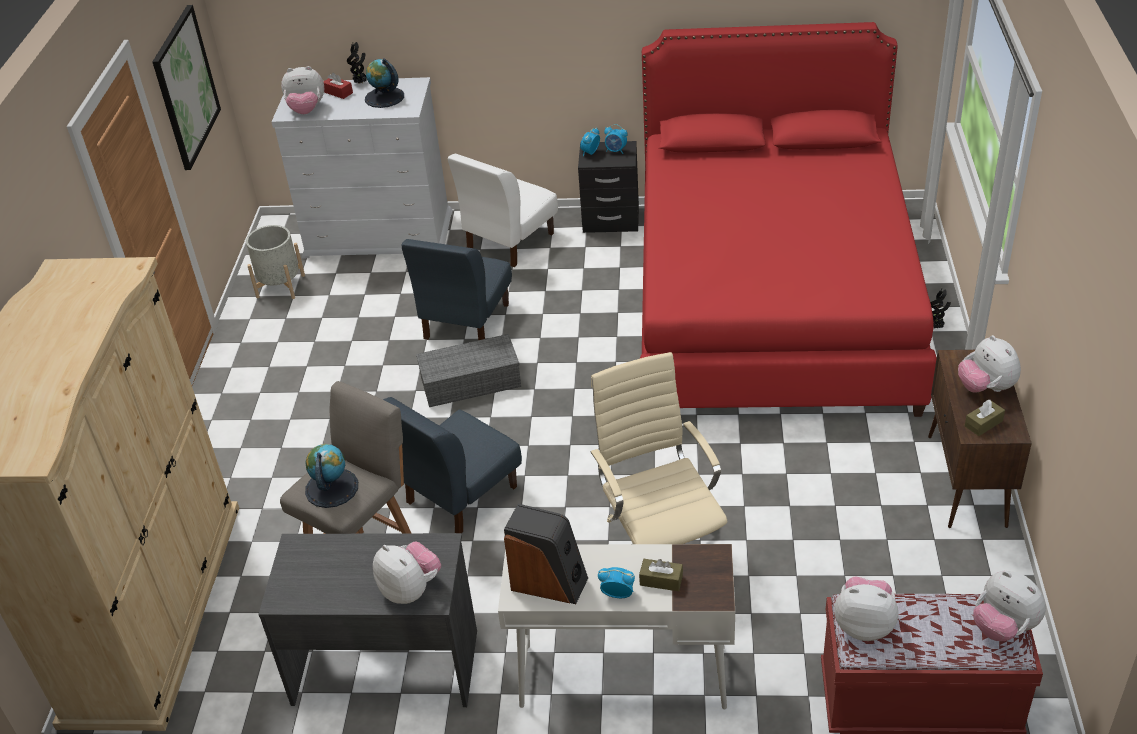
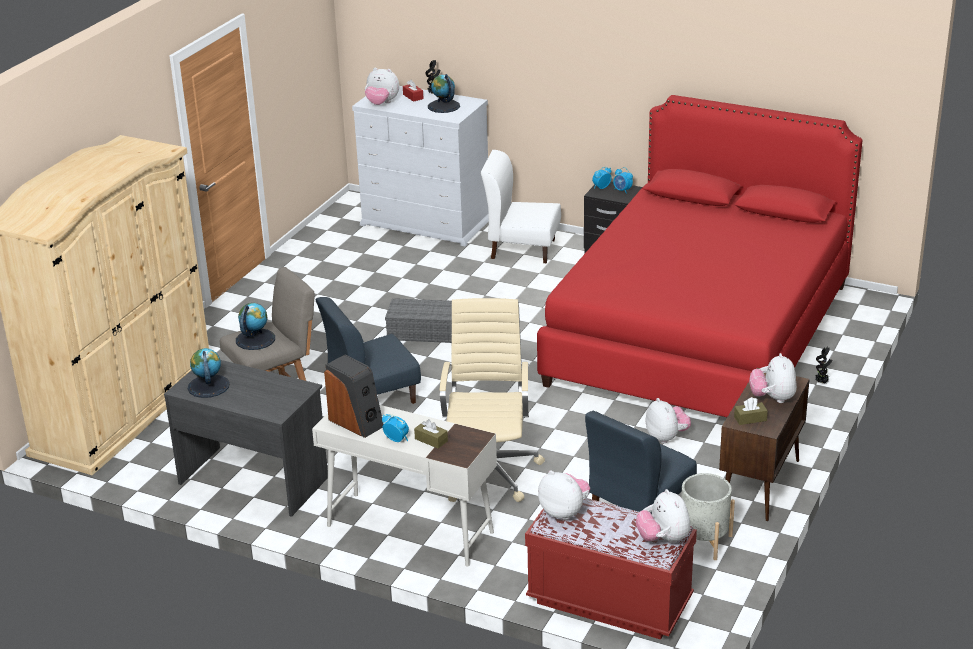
camera: 20 degrees right, 10 degrees down
(185, 87) = (293, 64): picture -> none
(280, 286) = (332, 240): grey planter -> grey planter (703, 541)
(312, 582) = (208, 386): none -> globe
(410, 590) = (267, 405): plush toy -> plush toy (666, 437)
(465, 321) = (451, 293): blue chair -> blue chair (638, 509)
(509, 242) = (522, 249): white chair -> white chair turned 45 degrees clockwise

